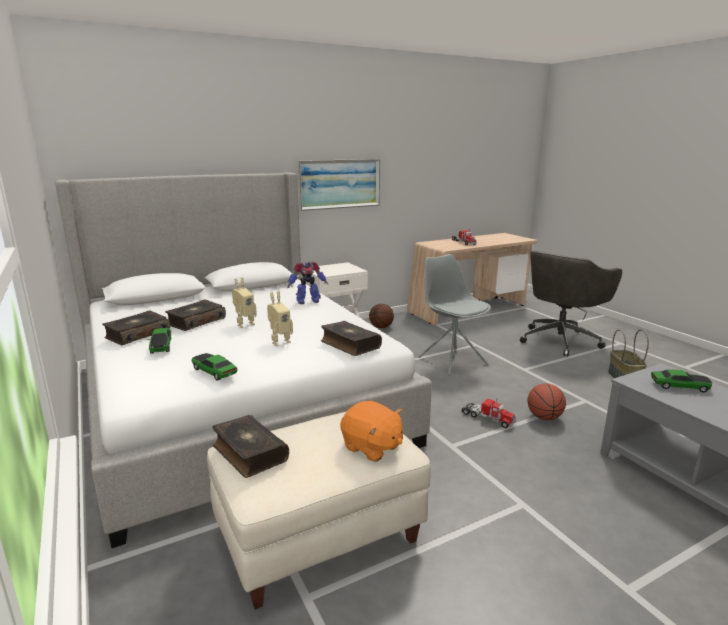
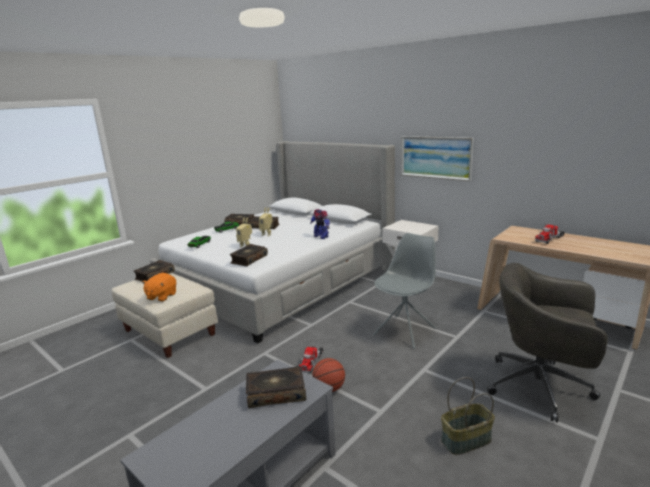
camera: 70 degrees right, 0 degrees up
(381, 327) = (443, 290): basketball -> none
(679, 386) = (276, 393): toy car -> book

